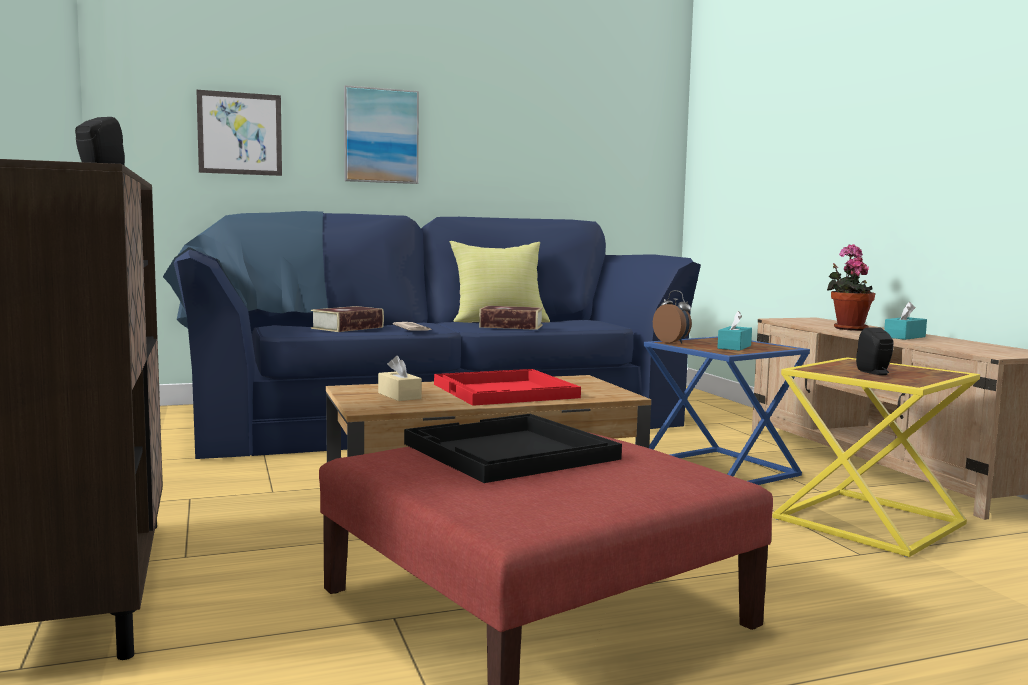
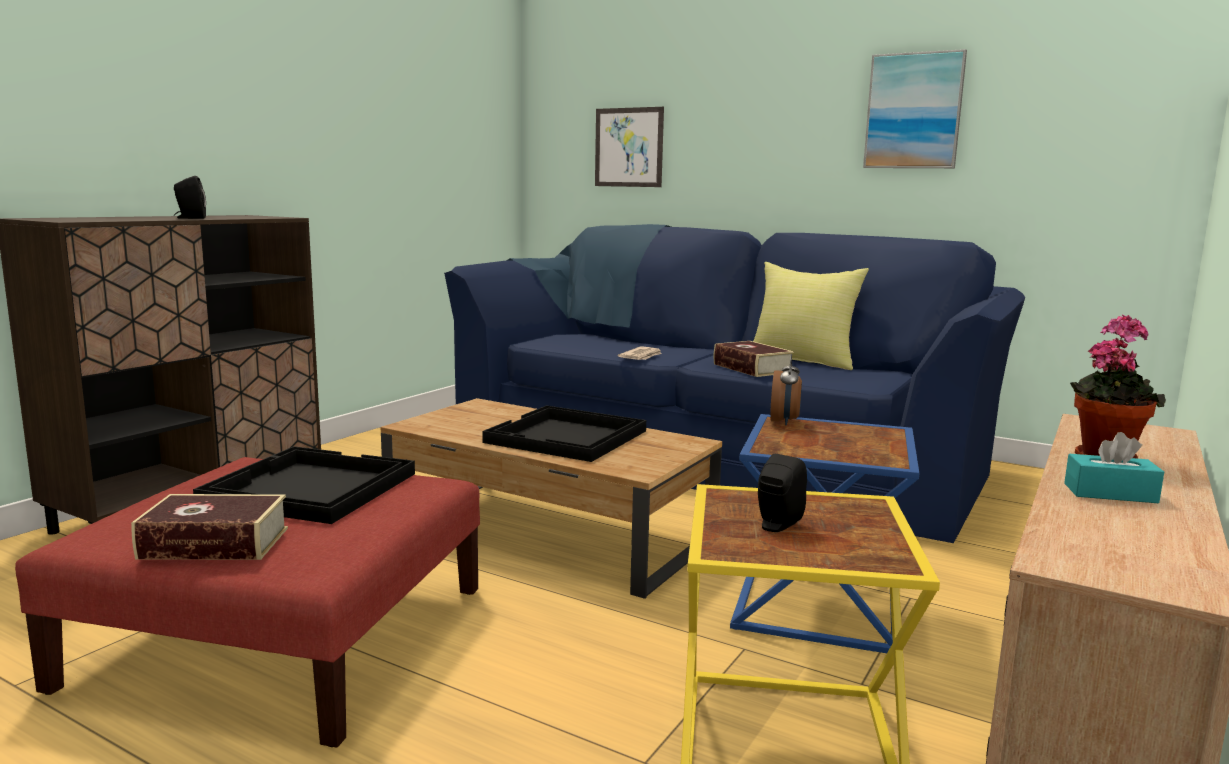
camera: 50 degrees right, 5 degrees up
(347, 328) = (610, 346): book -> book (214, 543)
(381, 136) = (757, 140): picture -> picture (914, 111)
(399, 396) = (477, 419): beige tissue box -> none
(506, 391) = (567, 437): red tray -> black tray
(734, 347) = (824, 444): turquoise tissue box -> none

